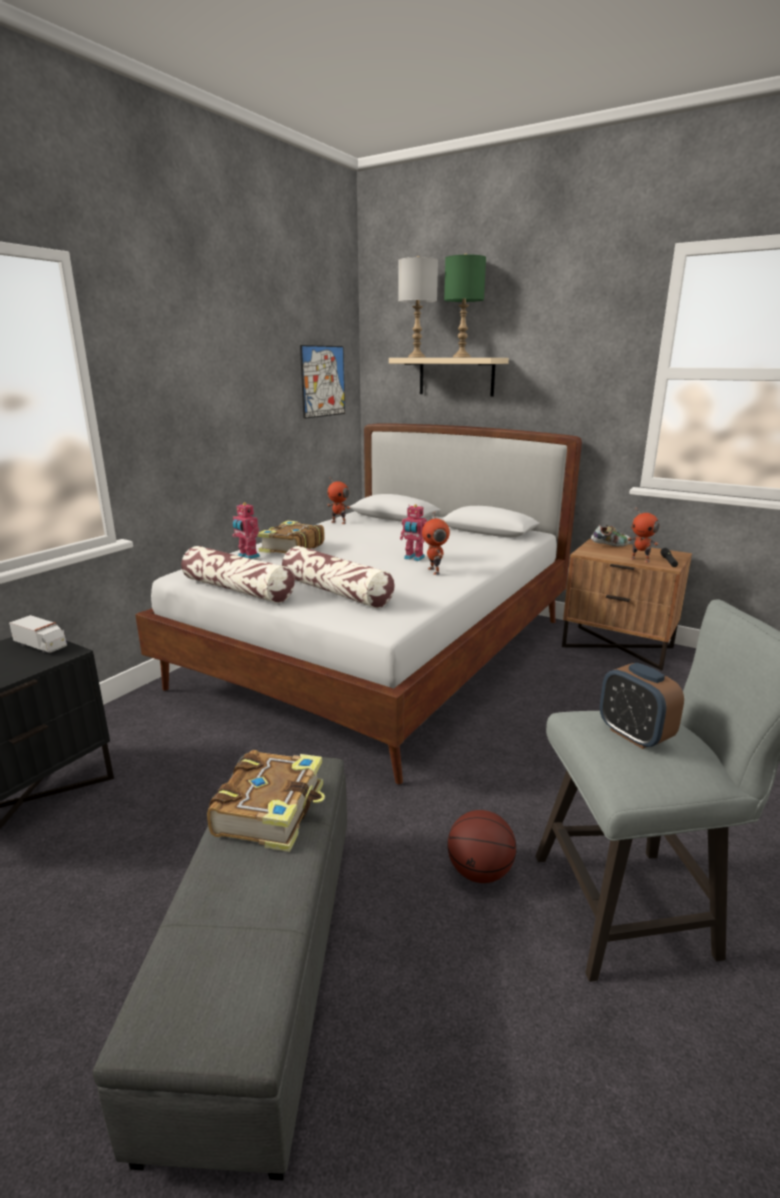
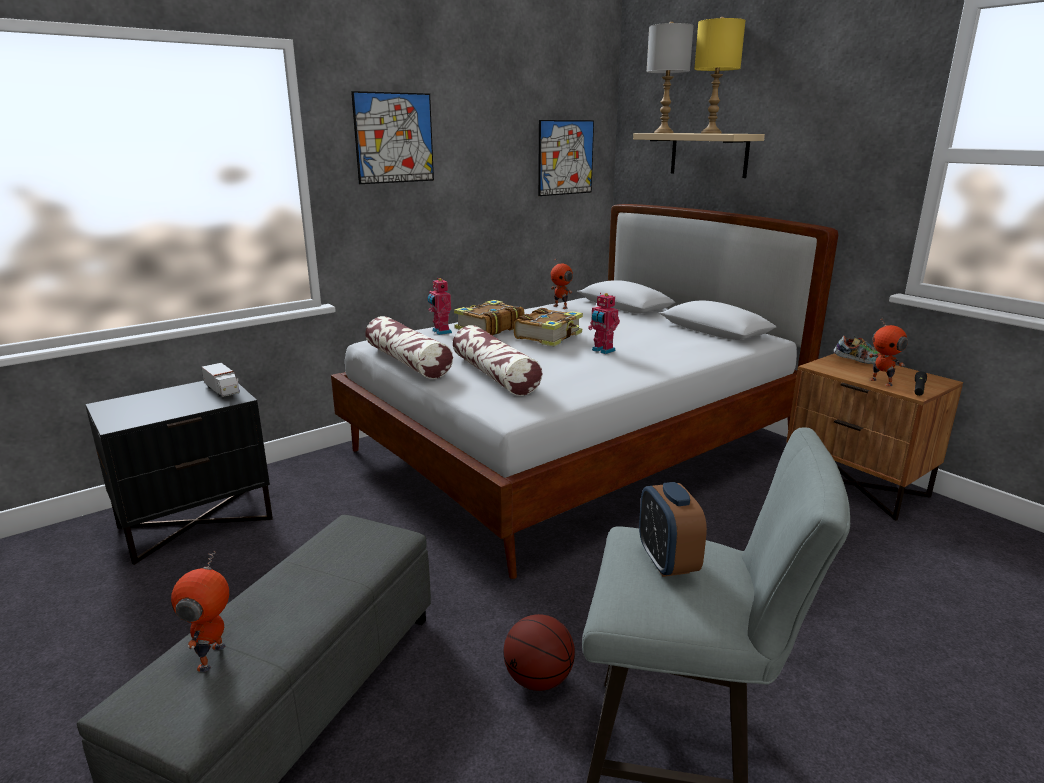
camera: 20 degrees right, 0 degrees up
(175, 361) = (394, 138): none -> picture
(272, 810) = (331, 565): book -> book (549, 336)
(435, 571) = (612, 366): toy robot -> toy robot (213, 657)
(462, 357) = (711, 133): green table lamp -> yellow table lamp

